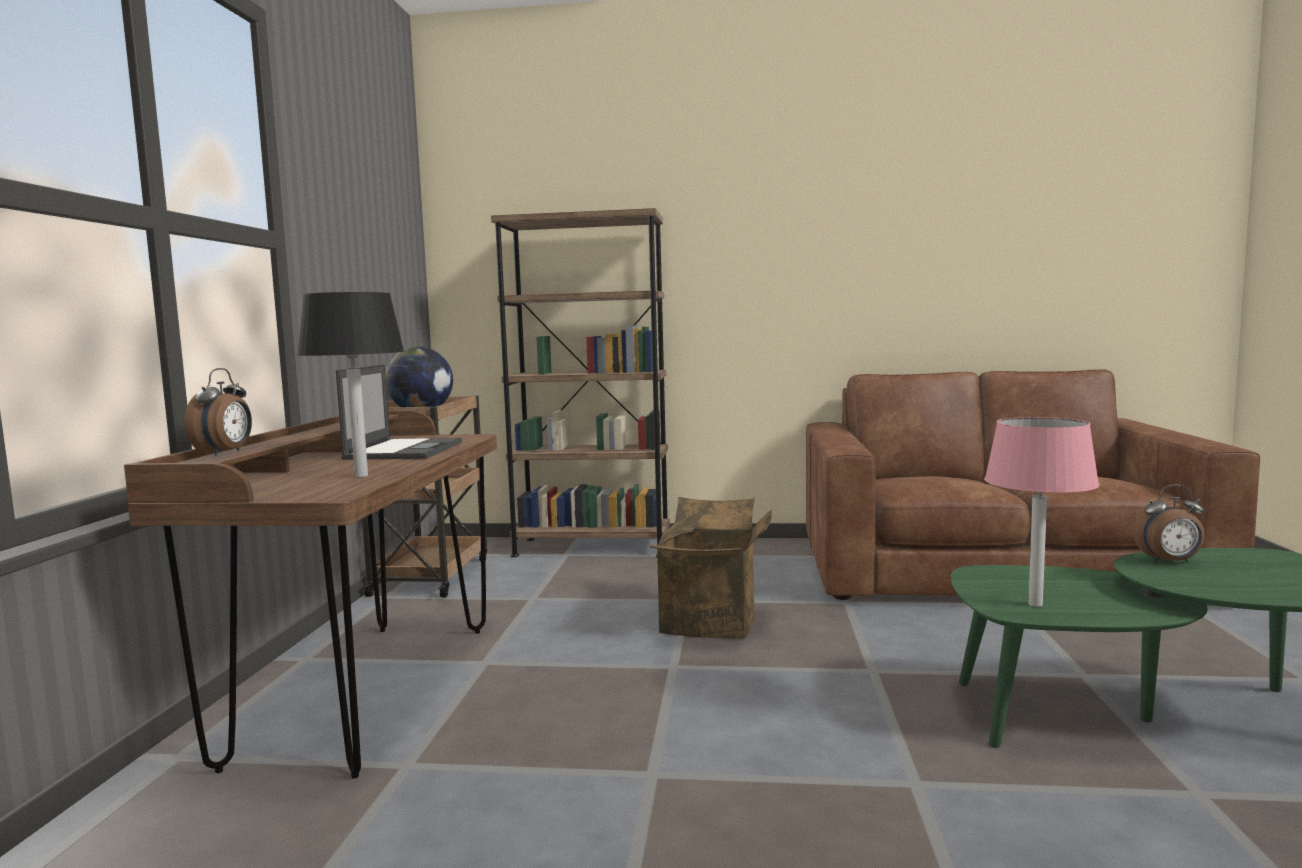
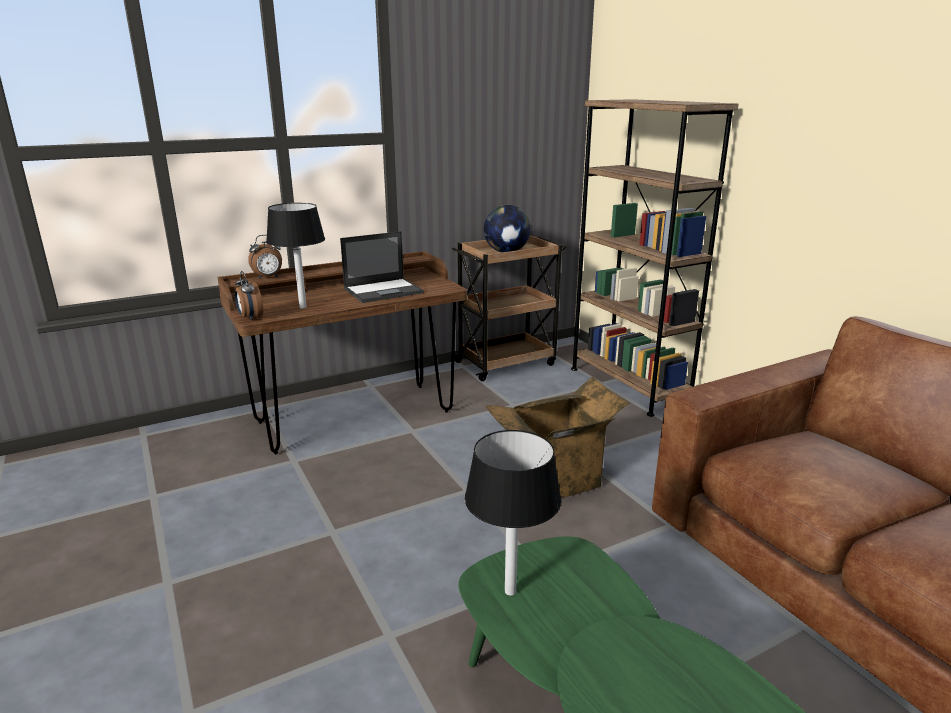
camera: 55 degrees right, 15 degrees up
(1035, 604) = (509, 591): pink table lamp -> black table lamp
(1169, 562) = (667, 652): alarm clock -> alarm clock (250, 318)

